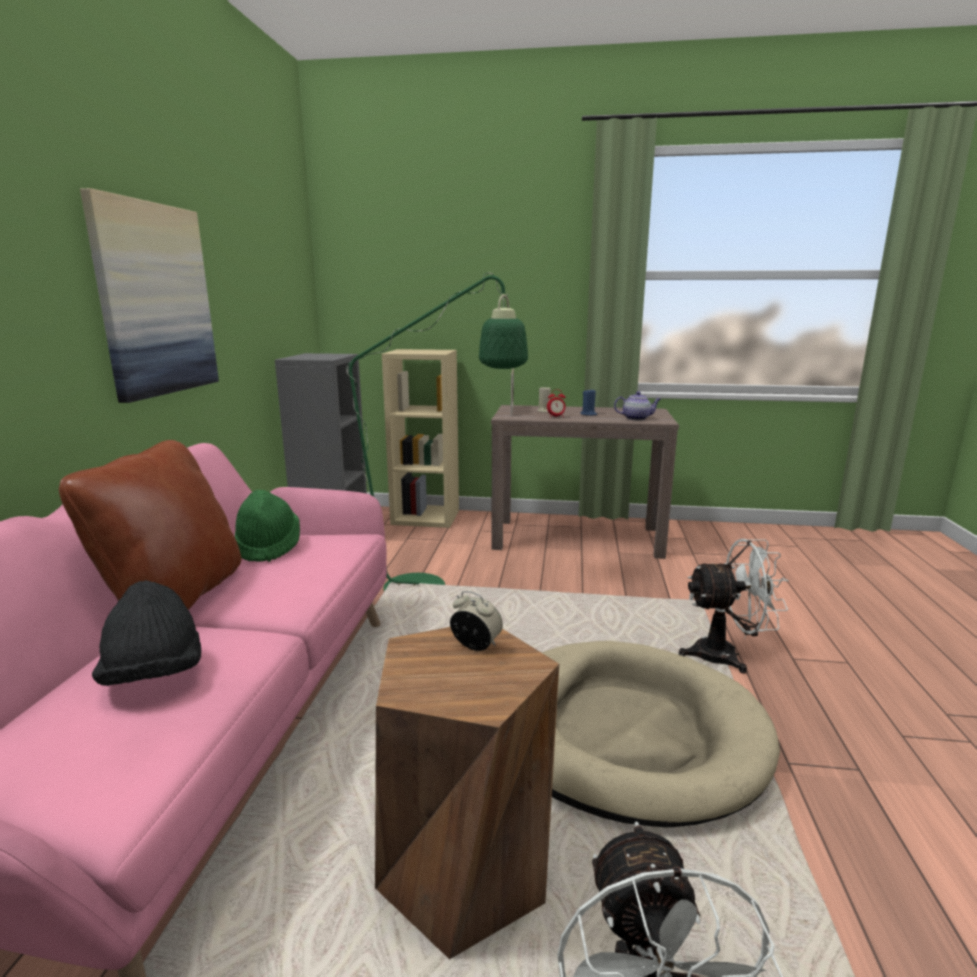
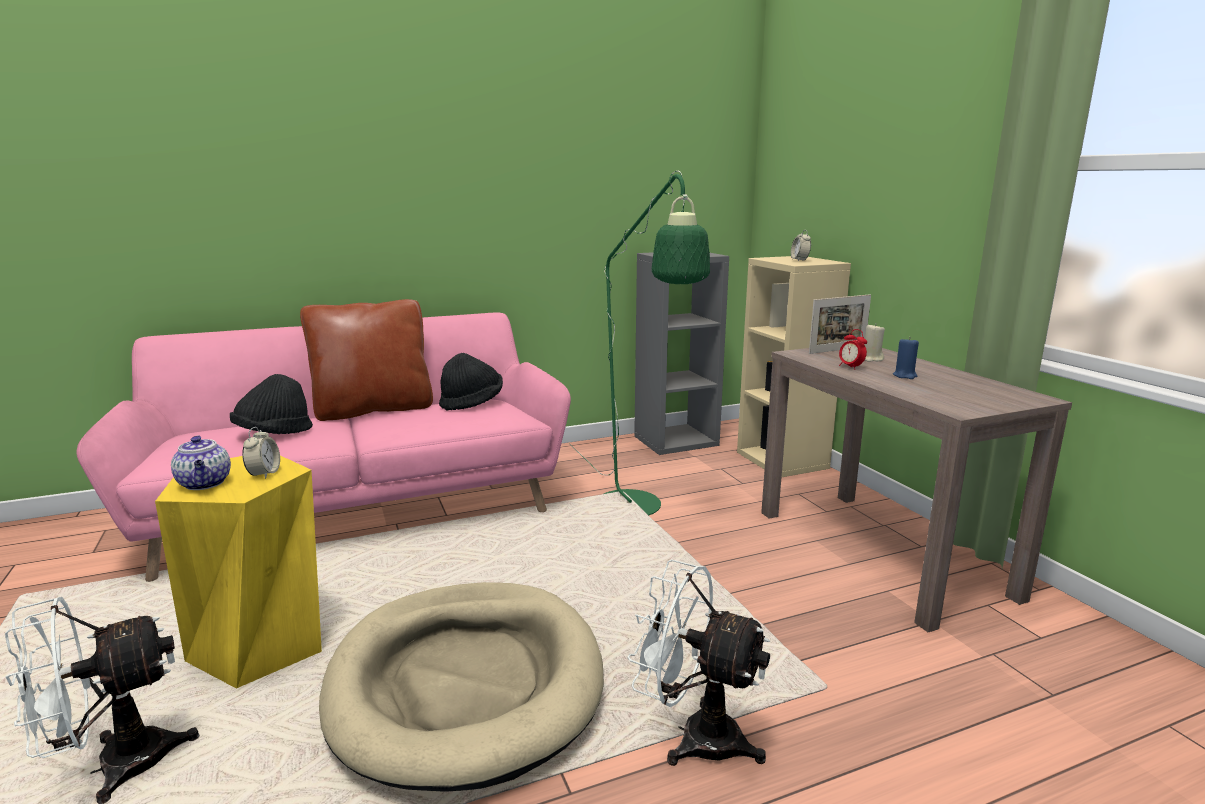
camera: 60 degrees right, 0 degrees up
(155, 300) = (482, 196): picture -> none
(268, 547) = (472, 403): green hat -> black hat
(423, 351) = (799, 260): none -> alarm clock
(463, 872) = (261, 645): brown stool -> yellow stool
(636, 418) = (941, 397): teapot -> teapot (205, 484)
(726, 655) = (695, 735): white fan -> white fan turned 150 degrees clockwise

